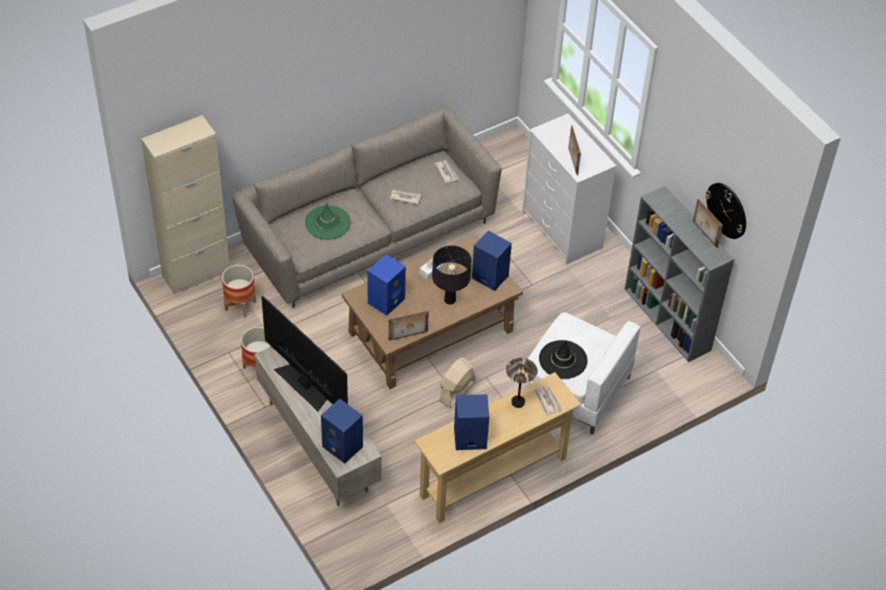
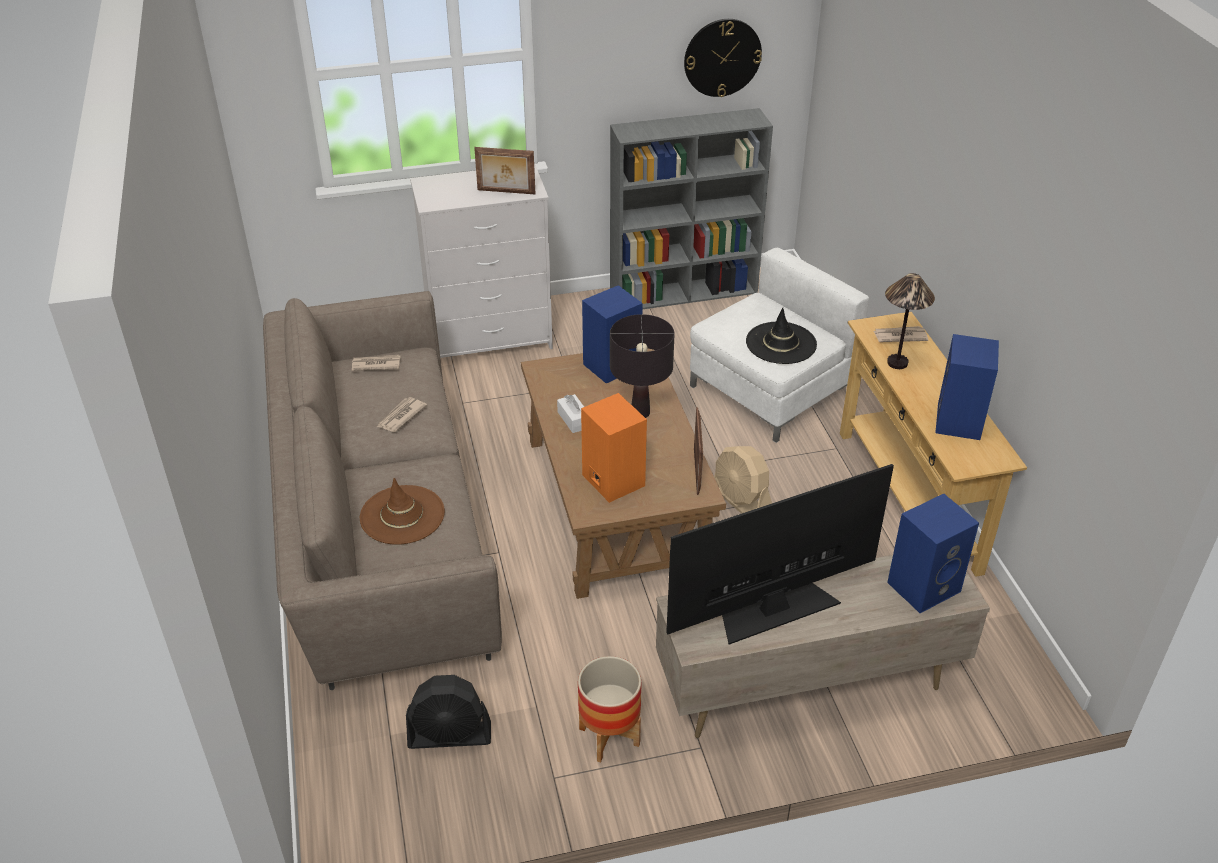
camera: 70 degrees left, 10 degrees down
(196, 273) = (334, 792): beige cabinet -> none
(240, 305) = (450, 735): planter -> black fan
(327, 223) = (402, 515): green hat -> brown hat
(386, 300) = (611, 480): blue speaker -> orange speaker
(704, 234) = (710, 116): picture frame -> none

